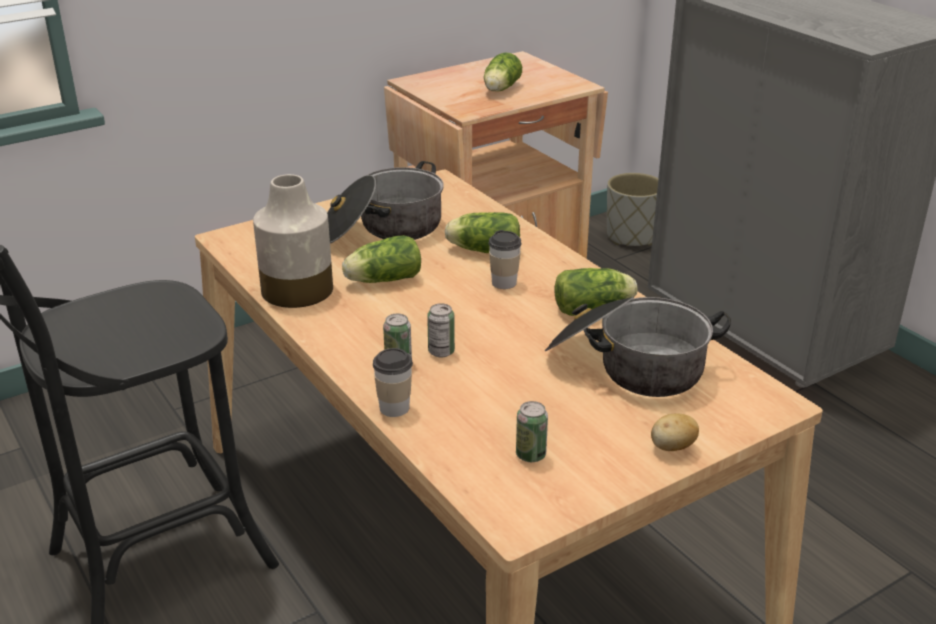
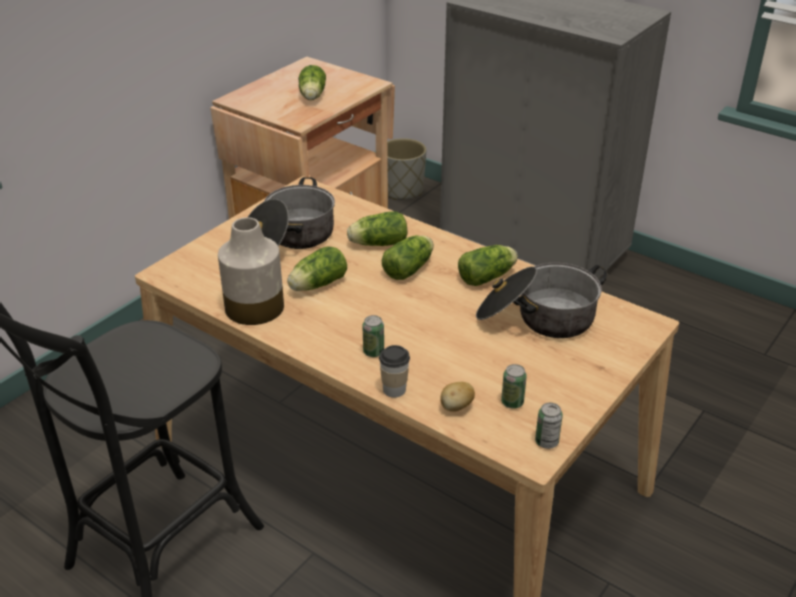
camera: 20 degrees left, 5 degrees up
(441, 352) = (399, 336): can -> can (546, 442)
(504, 283) = (410, 268): cup -> lettuce
(672, 447) = (601, 373): potato -> potato (456, 407)

